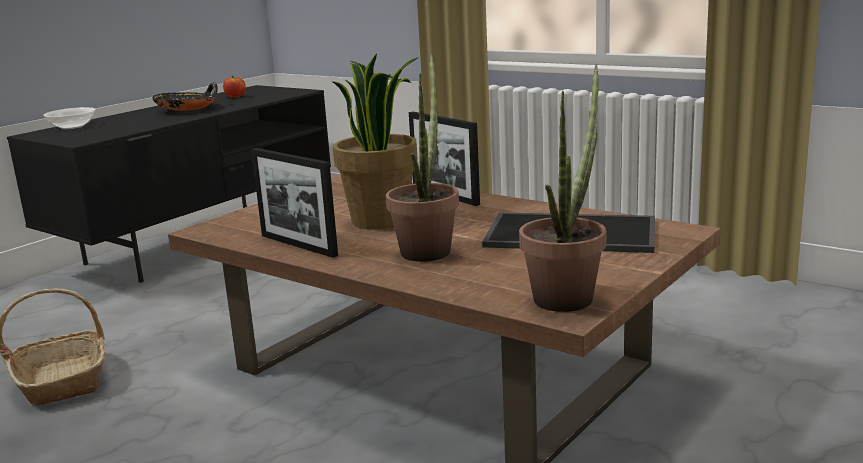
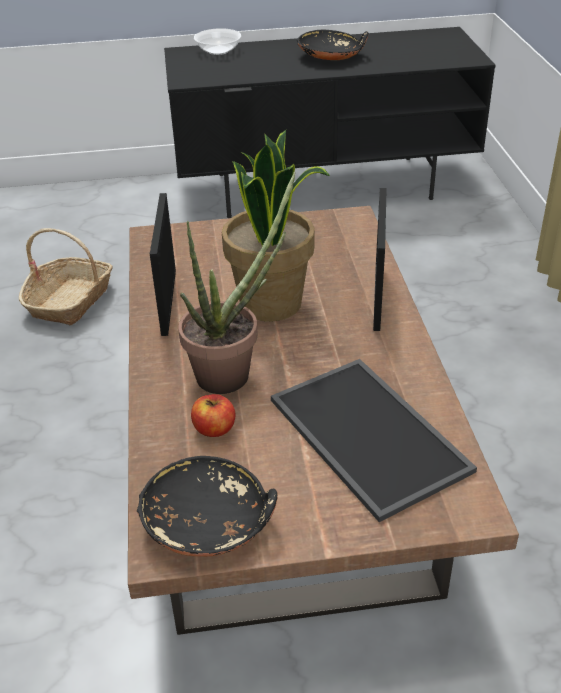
camera: 45 degrees right, 20 degrees up
(235, 96) = (404, 45): apple -> apple (214, 429)
(568, 295) = (209, 522): potted plant -> black bowl

